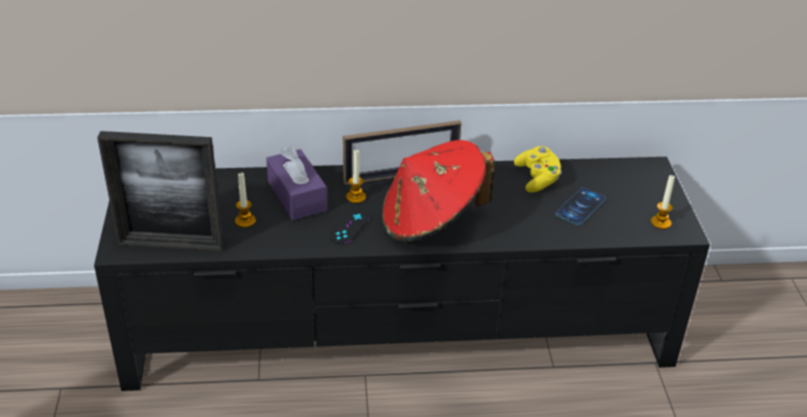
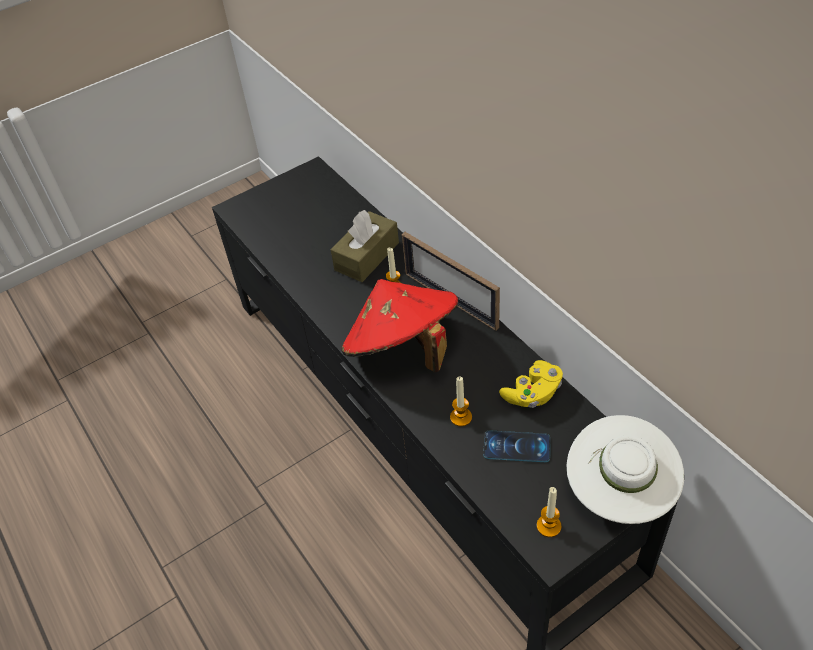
camera: 65 degrees right, 10 degrees up
(170, 244) = (258, 227): picture frame -> none
(245, 221) = (313, 247): candle -> candle (461, 417)
(297, 196) = (367, 256): purple tissue box -> brown tissue box
(349, 227) = (351, 306): black game controller -> none
(654, 182) = (619, 492): none -> white hat

